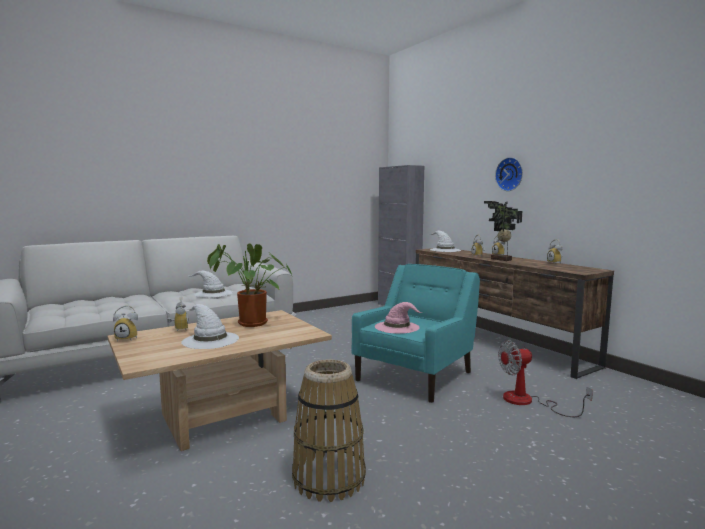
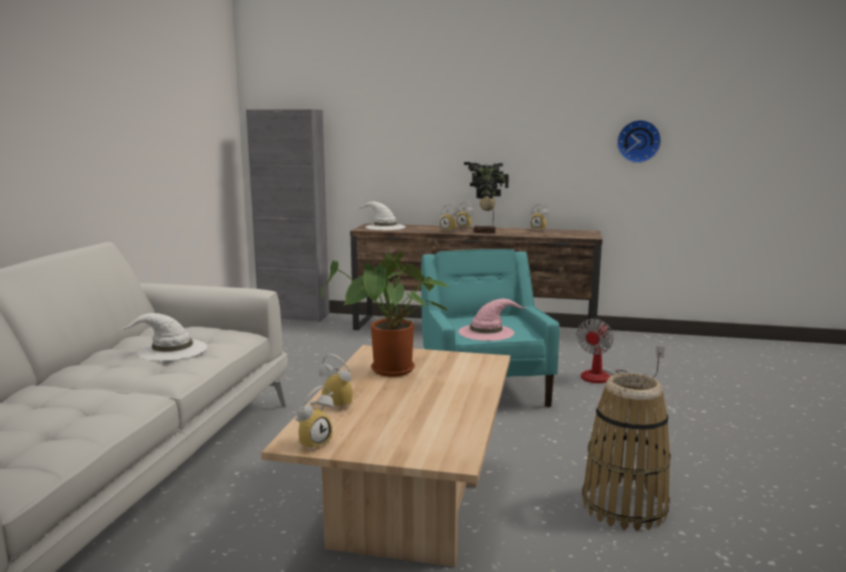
camera: 45 degrees left, 5 degrees up
(209, 340) = (419, 404): white hat -> none
(510, 174) = (467, 127): wall clock -> wall clock (638, 141)

